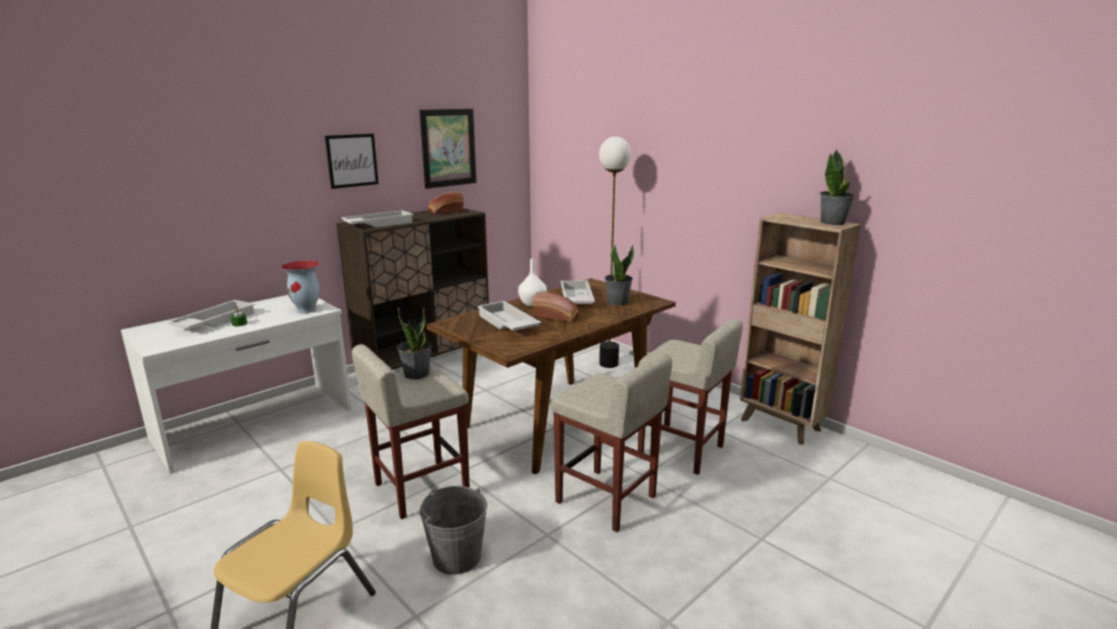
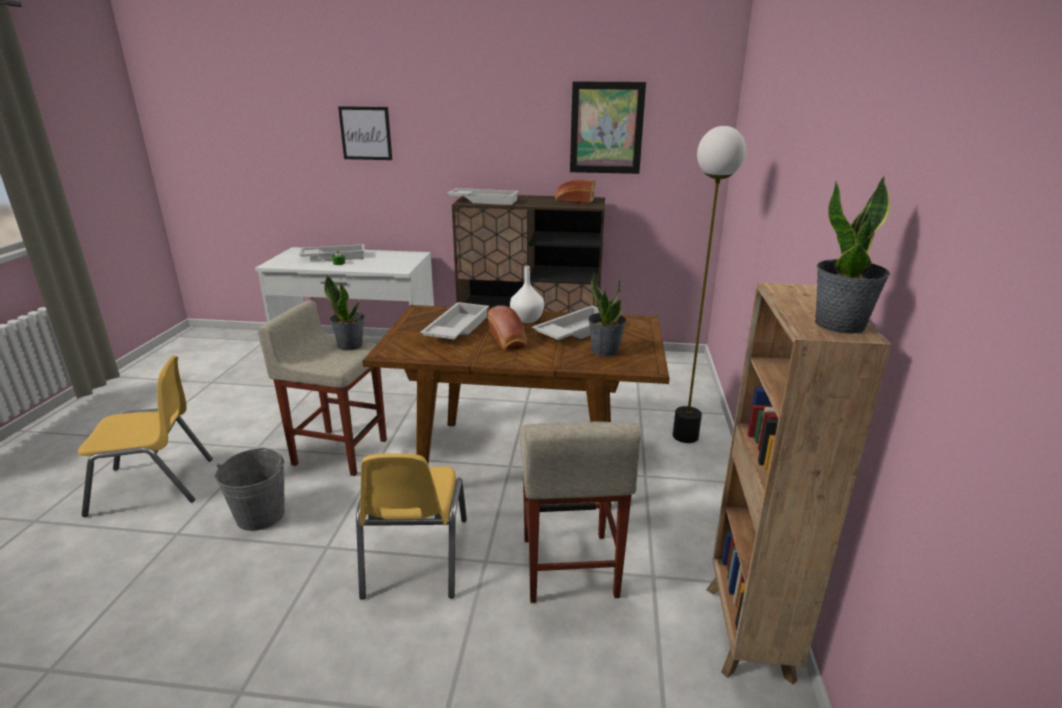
camera: 50 degrees right, 5 degrees up
(307, 310) = (391, 267): vase -> none
(352, 160) = (488, 132): picture -> picture (365, 133)
(607, 500) = (414, 557): beige stool -> yellow chair

